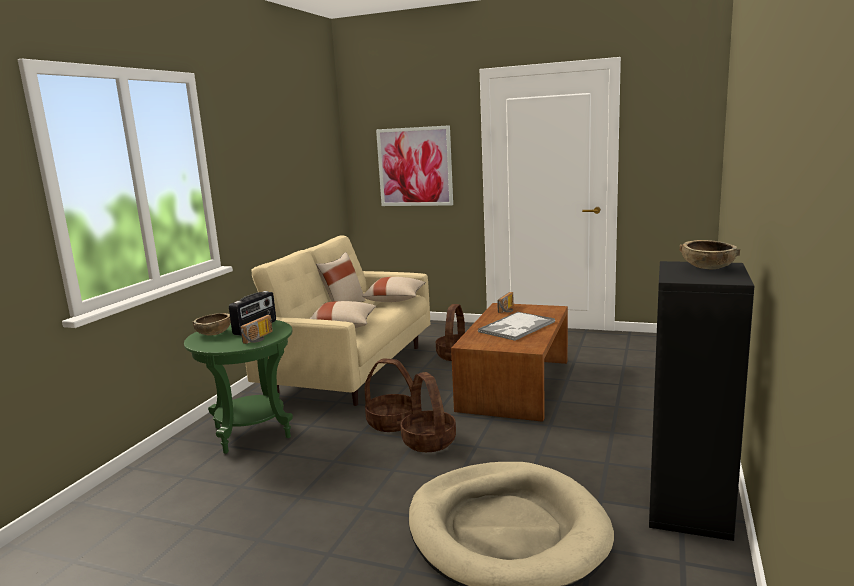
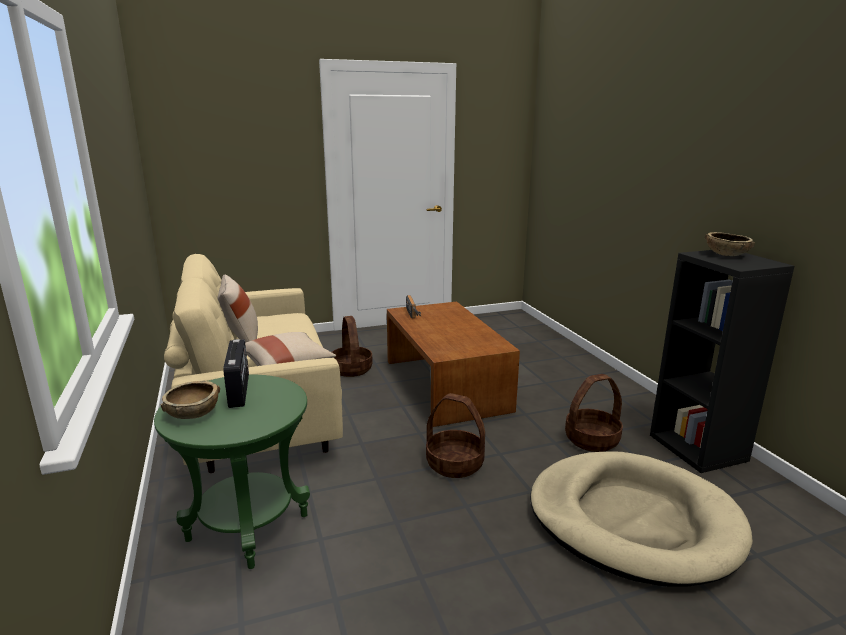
camera: 40 degrees left, 5 degrees up
(260, 338) = (276, 403): radio -> none
(392, 422) = (392, 457): basket -> basket (592, 439)
(395, 300) = (288, 322): beige pillow -> none
(415, 167) = (244, 166): picture -> none
(516, 327) = (453, 329): tray -> none

